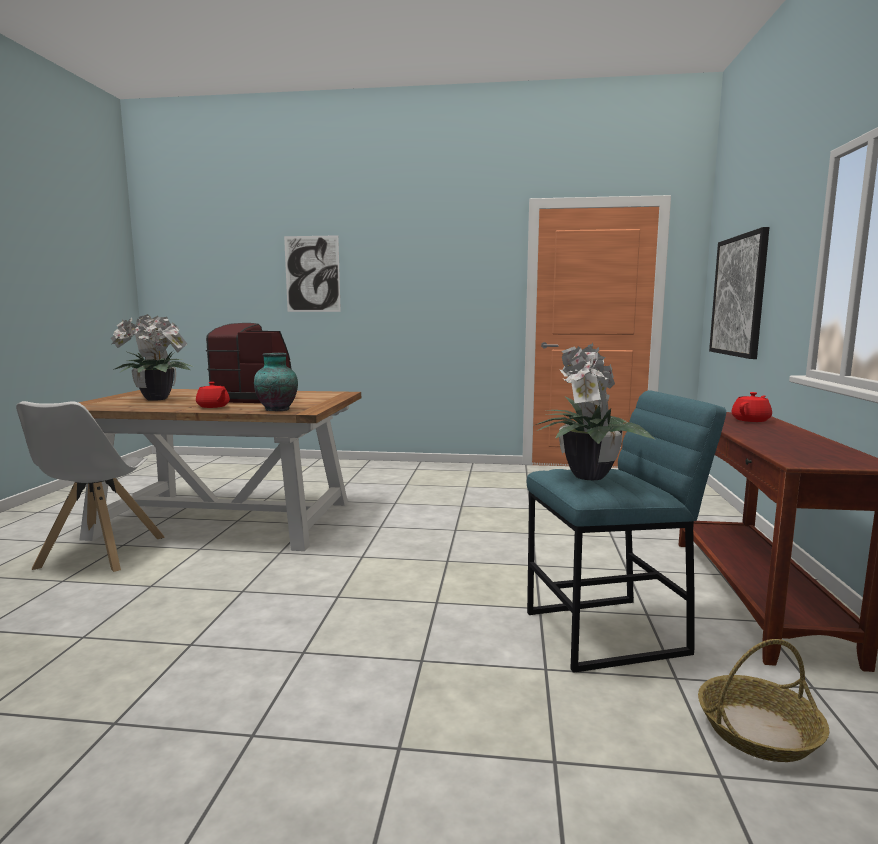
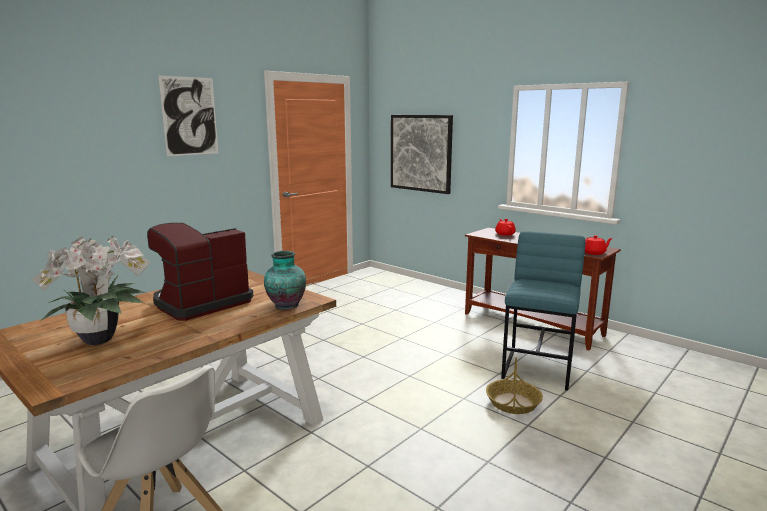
camera: 55 degrees left, 5 degrees up
(213, 406) = (217, 323): red teapot -> red teapot (594, 253)
(312, 274) = (56, 142): picture -> picture (189, 116)
(587, 477) = (544, 288): potted plant -> none
(758, 731) = (632, 373): basket -> basket (513, 403)

